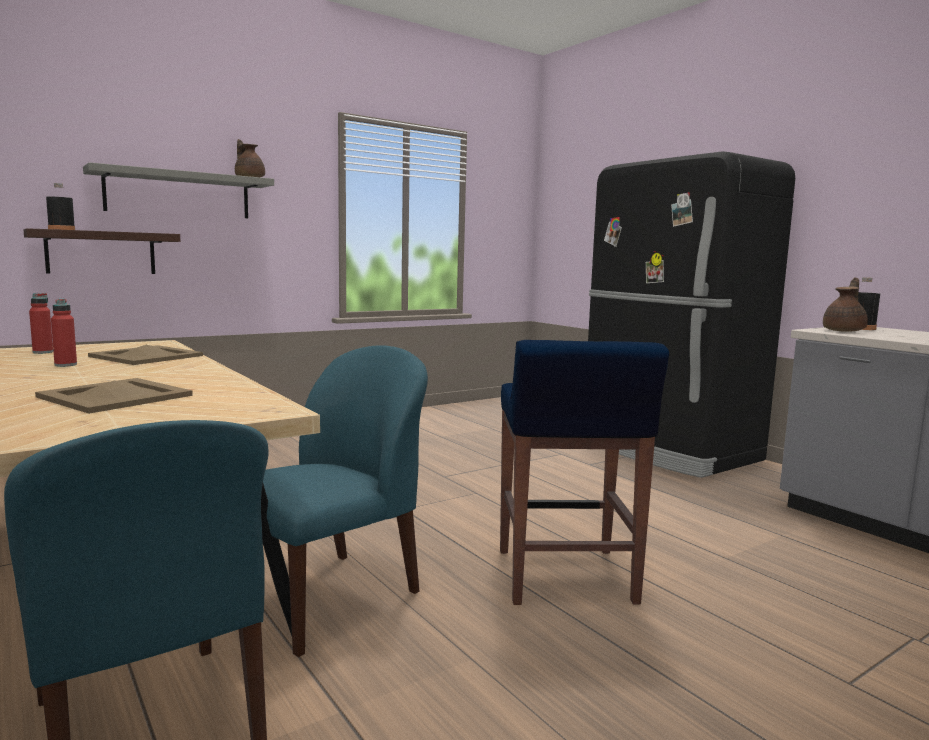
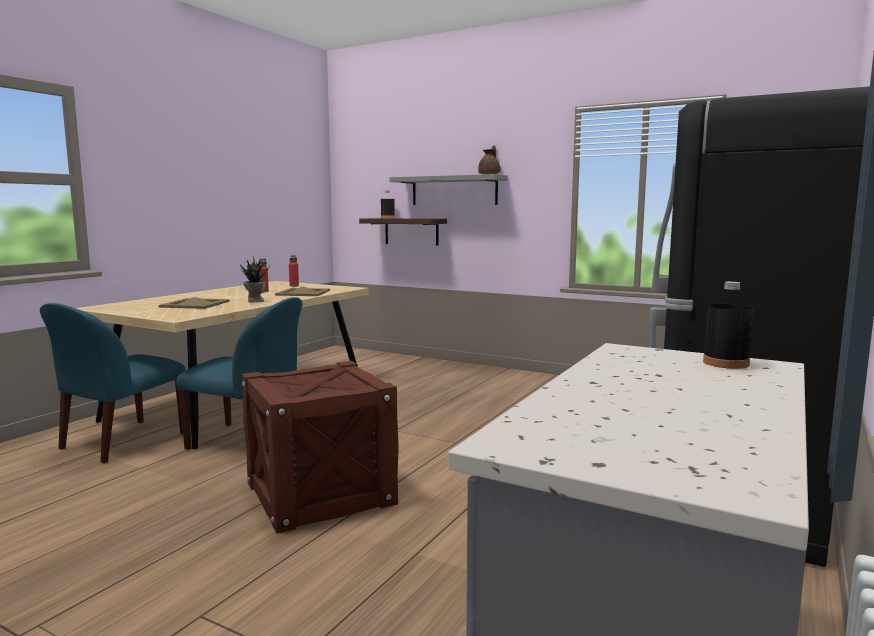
camera: 65 degrees right, 0 degrees up
(175, 374) = (255, 301): none -> potted plant
(564, 577) = (320, 493): blue stool -> crate
(844, 331) = (650, 357): brown teapot -> none

